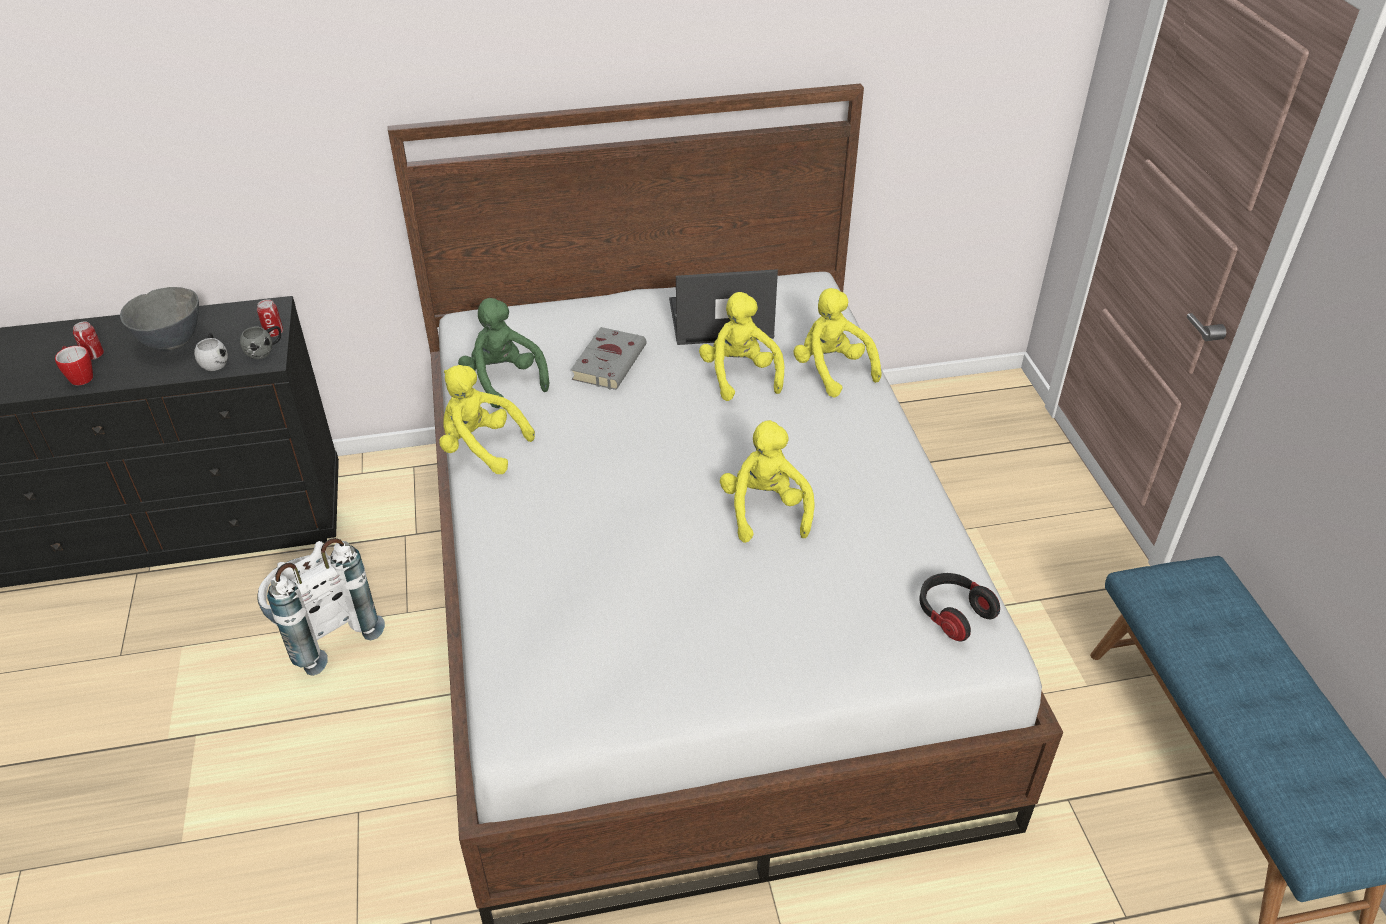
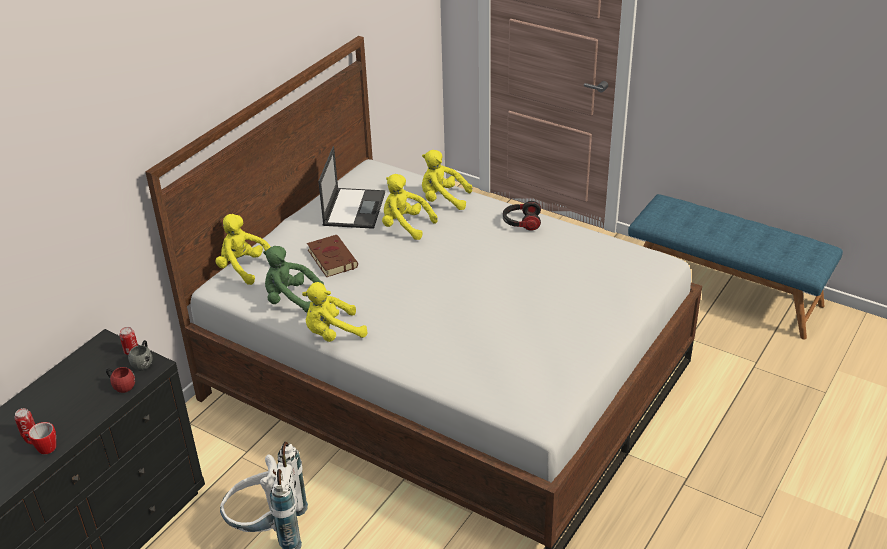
camera: 45 degrees left, 5 degrees down
(171, 343) = (72, 396): grey bowl -> none
(215, 361) = (121, 385): white mug -> red mug
(609, 361) = (331, 258): grey book -> brown book
(719, 319) = (354, 208): laptop -> laptop turned 150 degrees clockwise
(765, 510) = (505, 272): yellow plush toy -> yellow plush toy (244, 268)
(952, 614) = (633, 260): headphones -> headphones (521, 223)

